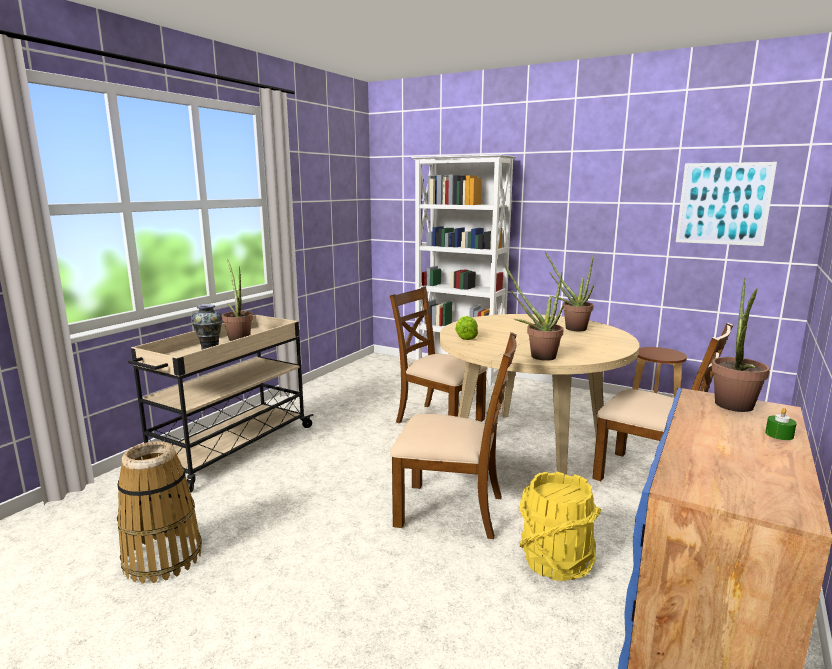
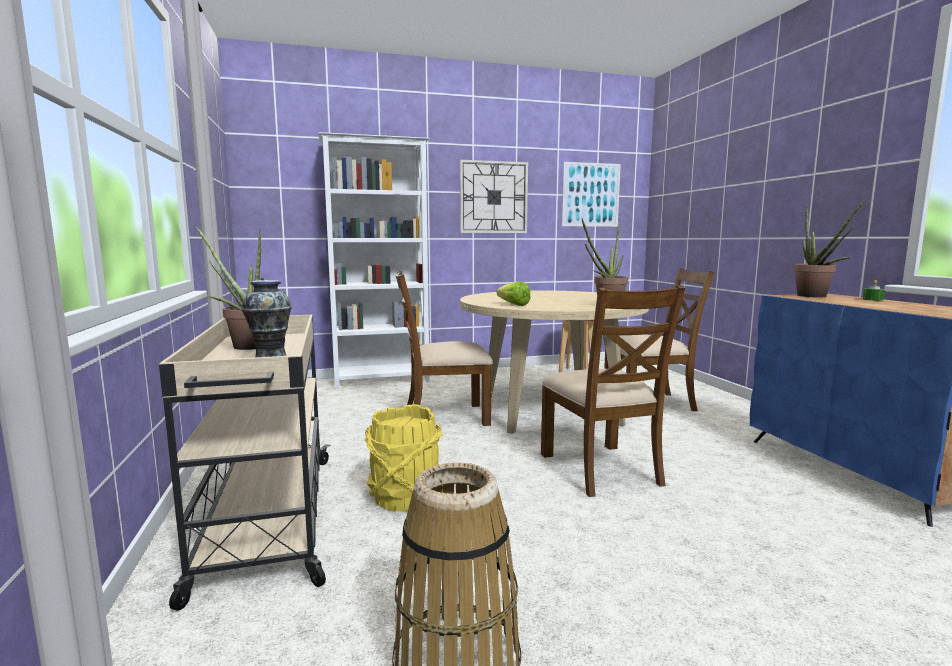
camera: 45 degrees left, 5 degrees down
(451, 510) = (601, 469): brown chair -> brown chair turned 105 degrees clockwise
(555, 561) = (720, 467): yellow bucket -> yellow bucket (405, 497)
(571, 328) = (555, 294): potted plant -> none
(590, 207) = (493, 197): none -> wall clock

